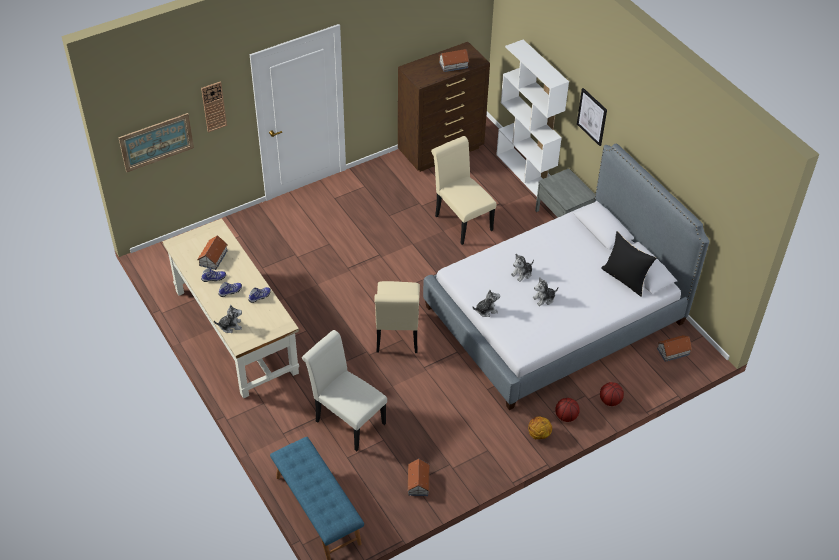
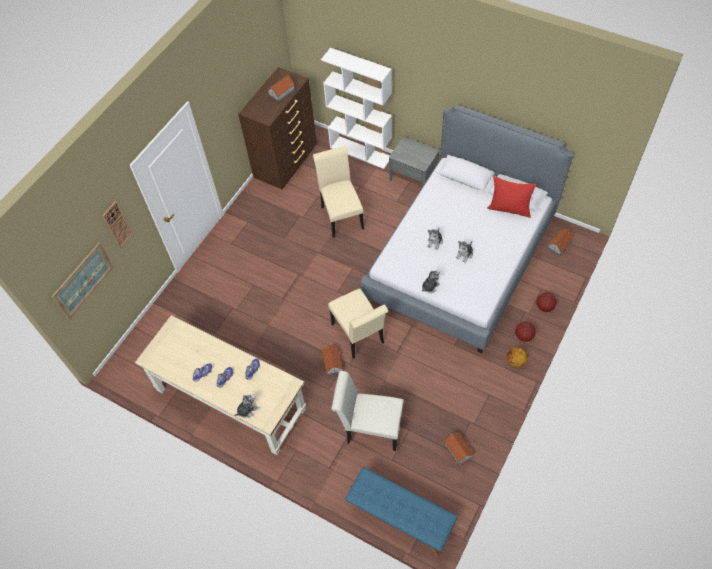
camera: 25 degrees left, 10 degrees up
(213, 258) = (189, 355): toy house -> toy house (332, 362)
(461, 220) = (341, 215): beige chair -> beige chair turned 45 degrees clockwise
(592, 116) = (421, 90): picture -> none
(625, 279) = (509, 208): black pillow -> red pillow

